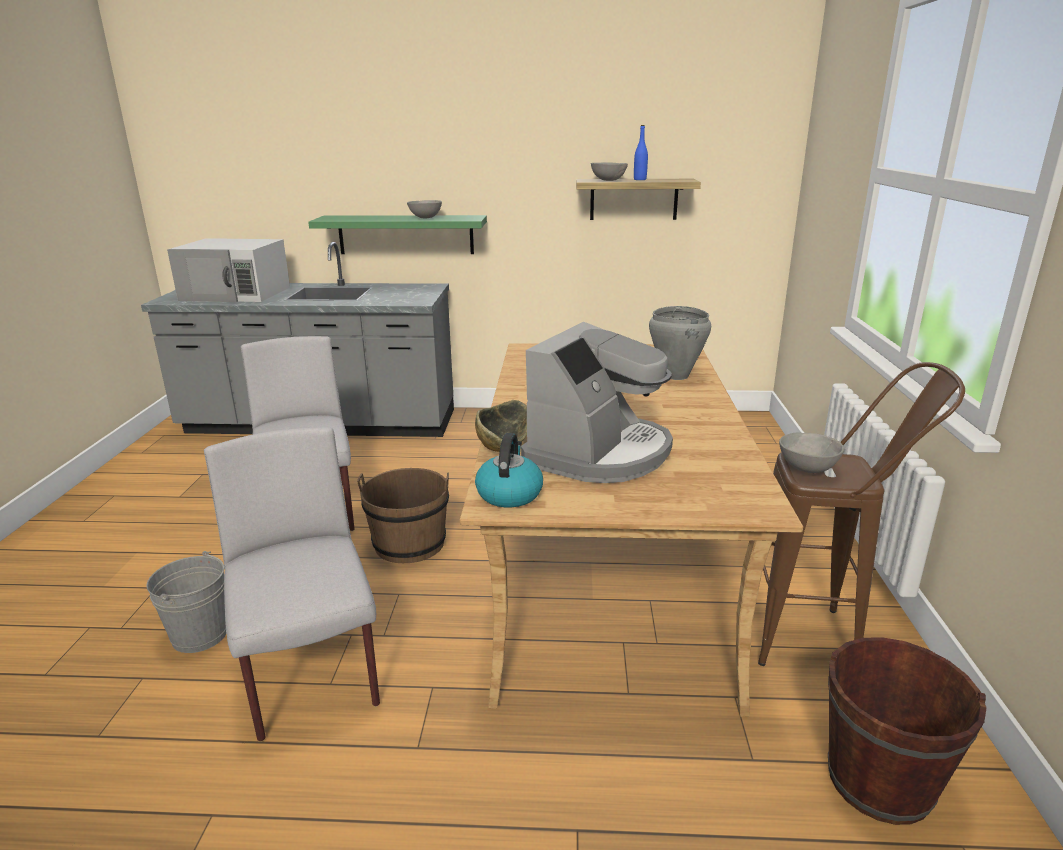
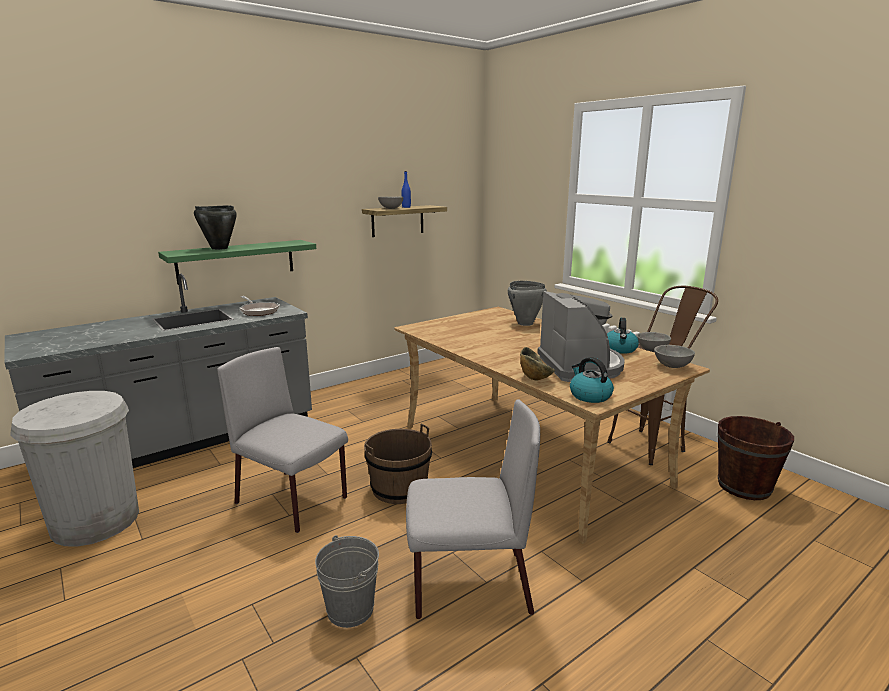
camera: 40 degrees left, 5 degrees down
(177, 469) = (95, 521): none -> white trash can
(236, 293) = (95, 334): white microwave -> none
(311, 675) = (468, 585): grey chair -> grey chair turned 150 degrees clockwise
(377, 217) = (219, 248): none -> black cooking pot
(395, 296) = (258, 311): none -> frying pan
(424, 218) = (263, 245): grey bowl -> grey bowl (672, 366)
(722, 448) = (620, 349): none -> kettle

